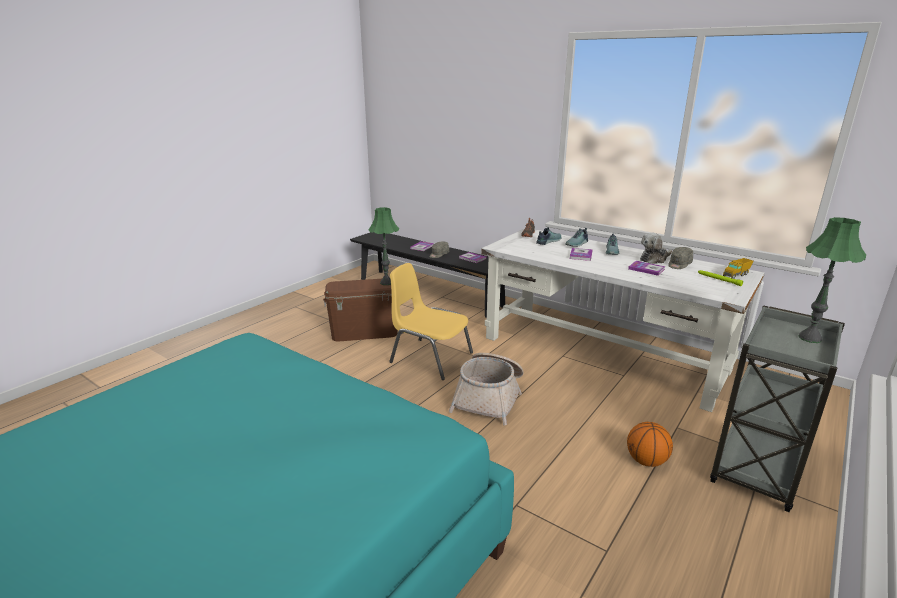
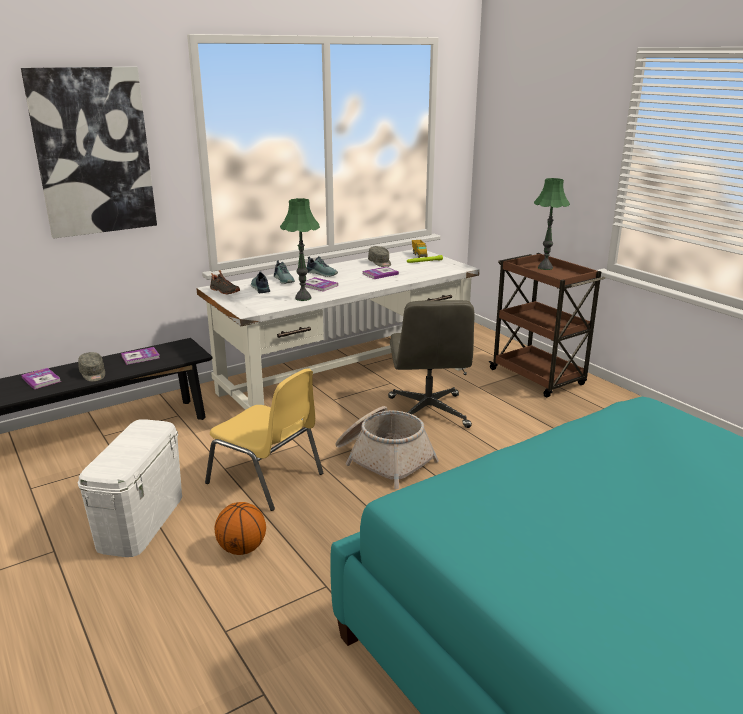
camera: 70 degrees left, 0 degrees up
(364, 332) = (141, 521): brown storage box -> white storage box
(386, 283) = (149, 426): green table lamp -> green table lamp (303, 298)
(430, 357) = (267, 479): yellow chair -> yellow chair turned 105 degrees counterclockwise
(493, 117) = (93, 152): none -> picture
(588, 405) = (428, 413): none -> grey office chair
(646, 461) = (516, 412): basketball -> basketball (242, 548)
(654, 259) = (359, 266): plush toy -> none
(757, 469) = (538, 378): grey cart -> brown cart

